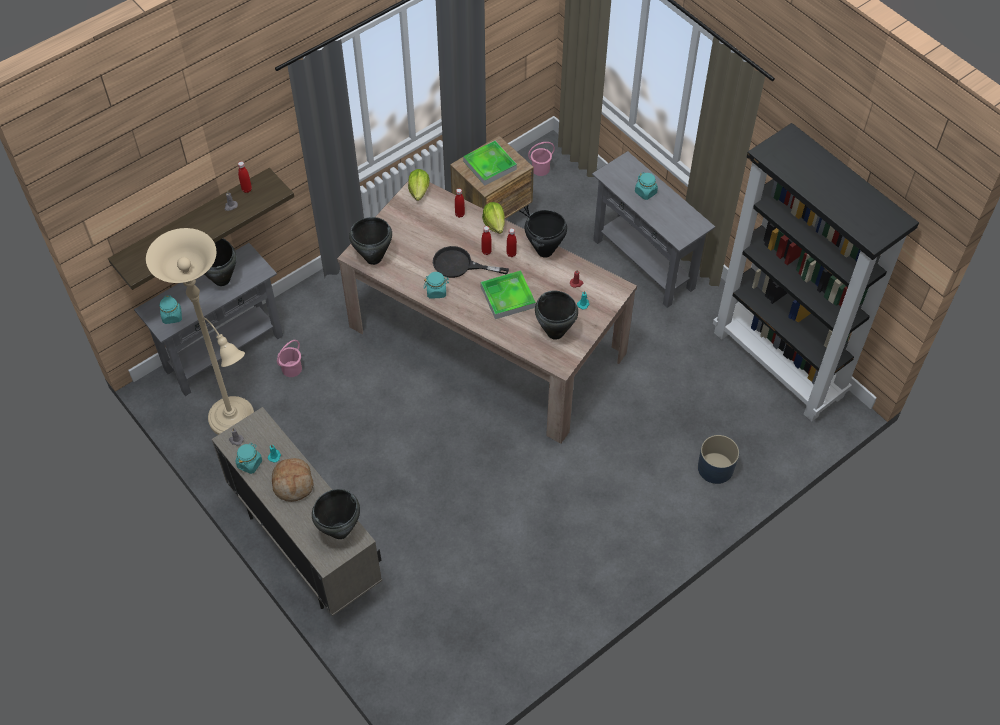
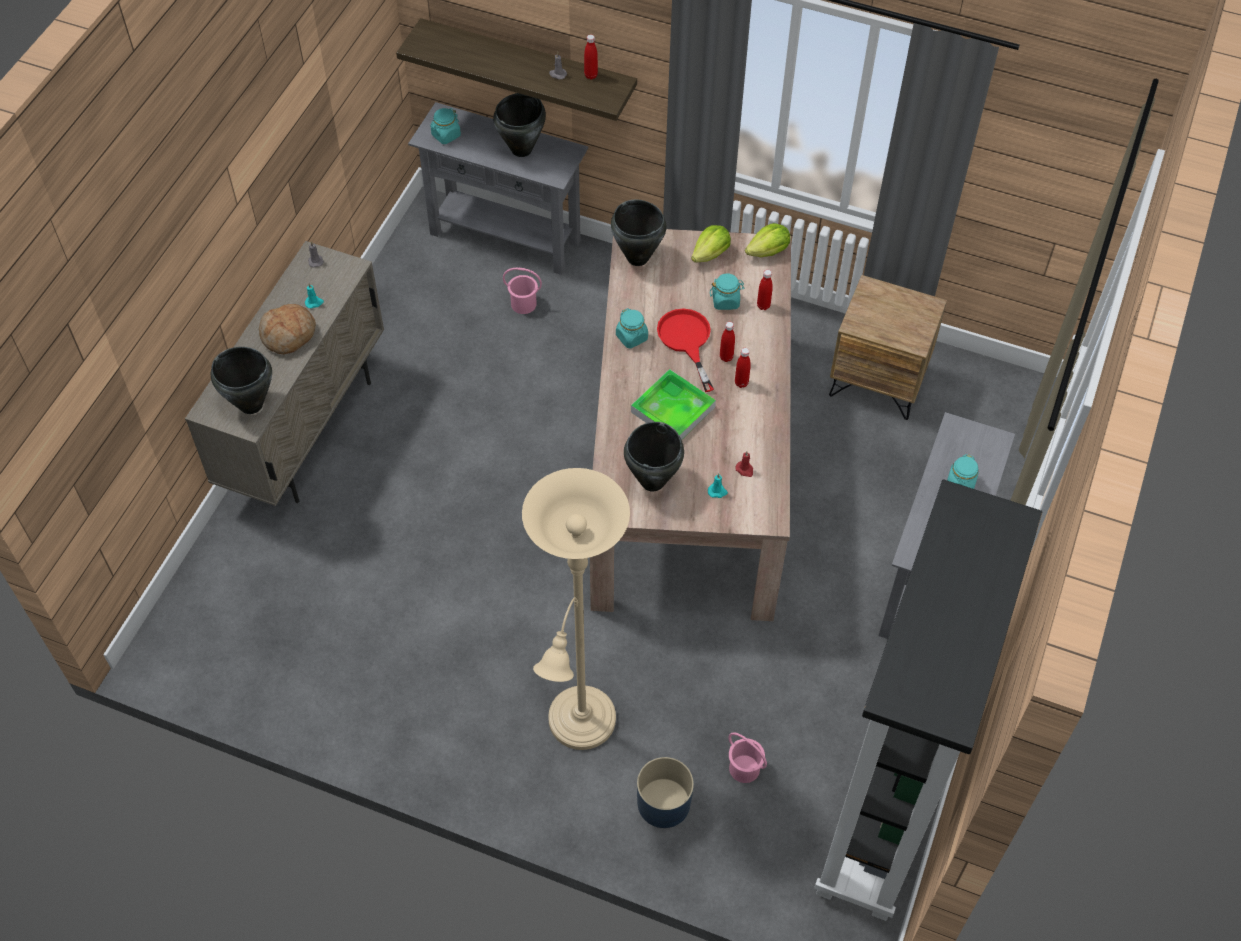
camera: 60 degrees right, 0 degrees up
(235, 422) = (425, 291): beige floor lamp -> beige floor lamp (579, 727)
(249, 463) = (293, 286): turquoise jar -> turquoise jar (726, 301)
(459, 265) = (686, 341): black frying pan -> red frying pan
(490, 165) = (891, 313): tray -> none
(494, 224) = (774, 346): lettuce -> lettuce (711, 254)
(540, 169) = (991, 396): pink bucket -> pink bucket (744, 768)
(545, 251) = (770, 415): black cooking pot -> none

